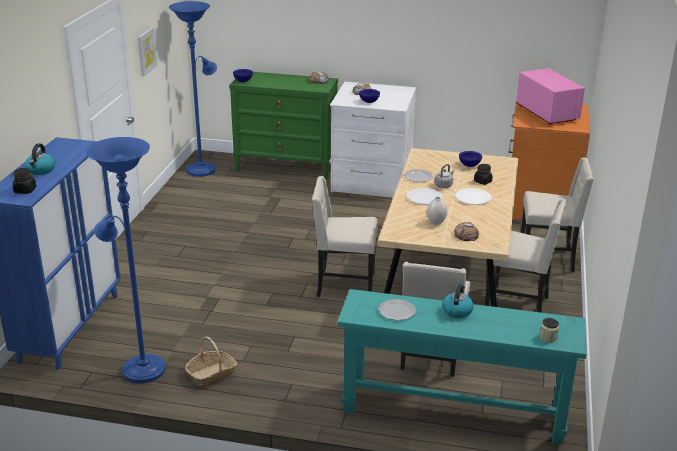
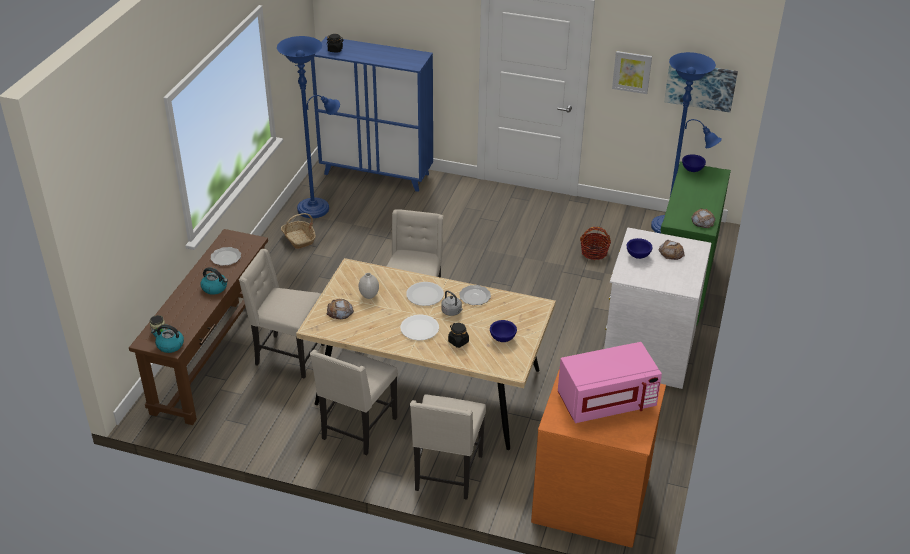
camera: 95 degrees right, 10 degrees up
(41, 170) = (368, 52): kettle -> kettle (169, 345)
(171, 36) = (700, 85): none -> picture
(239, 200) = (594, 252): none -> basket
(453, 409) = (214, 359): turquoise console table -> brown console table

